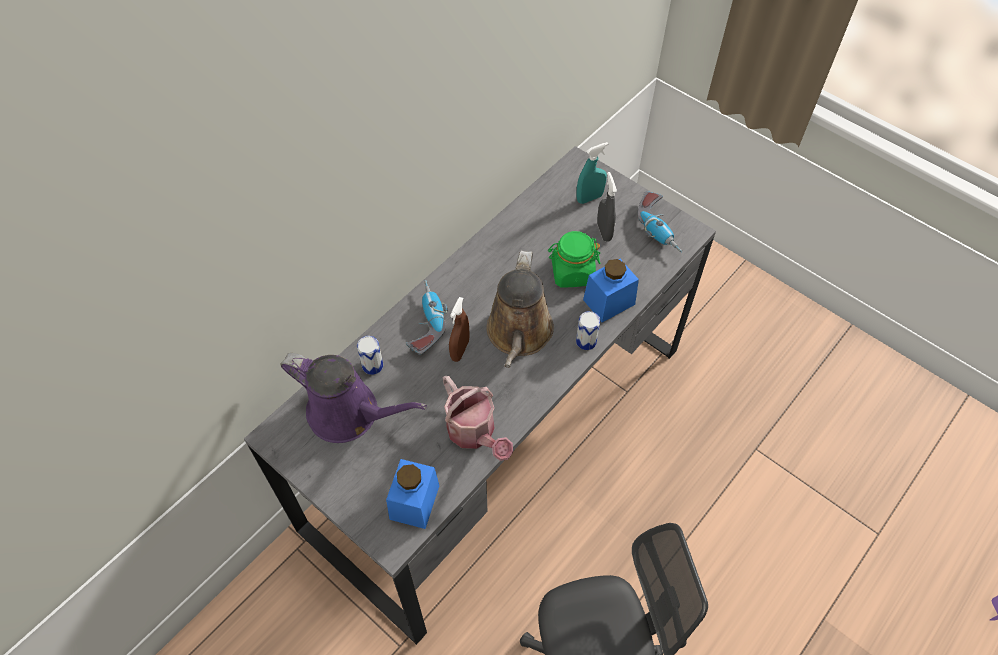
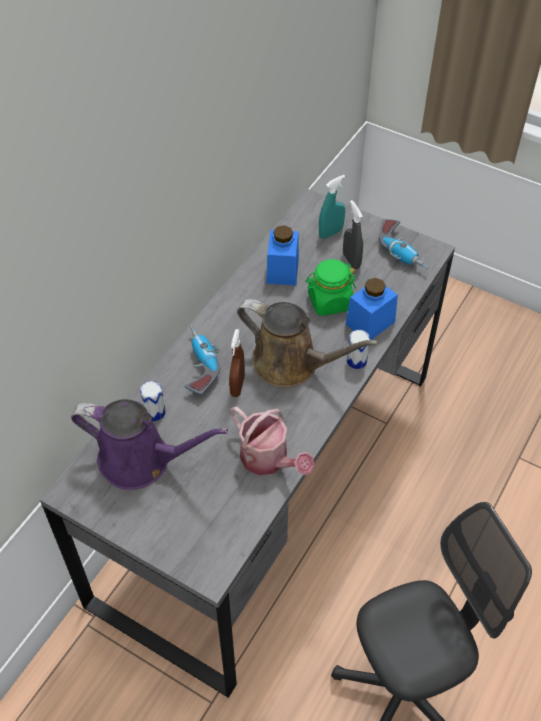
camera: 10 degrees left, 5 degrees down
(414, 502) = (224, 532): blue jar -> blue jar (282, 270)
(519, 334) = (291, 364): brown watering can -> brown watering can turned 60 degrees counterclockwise

